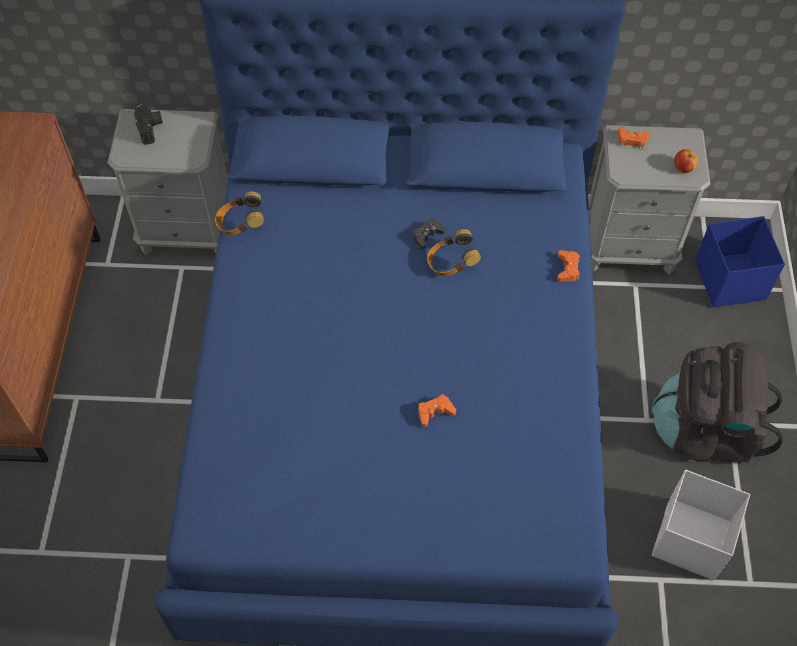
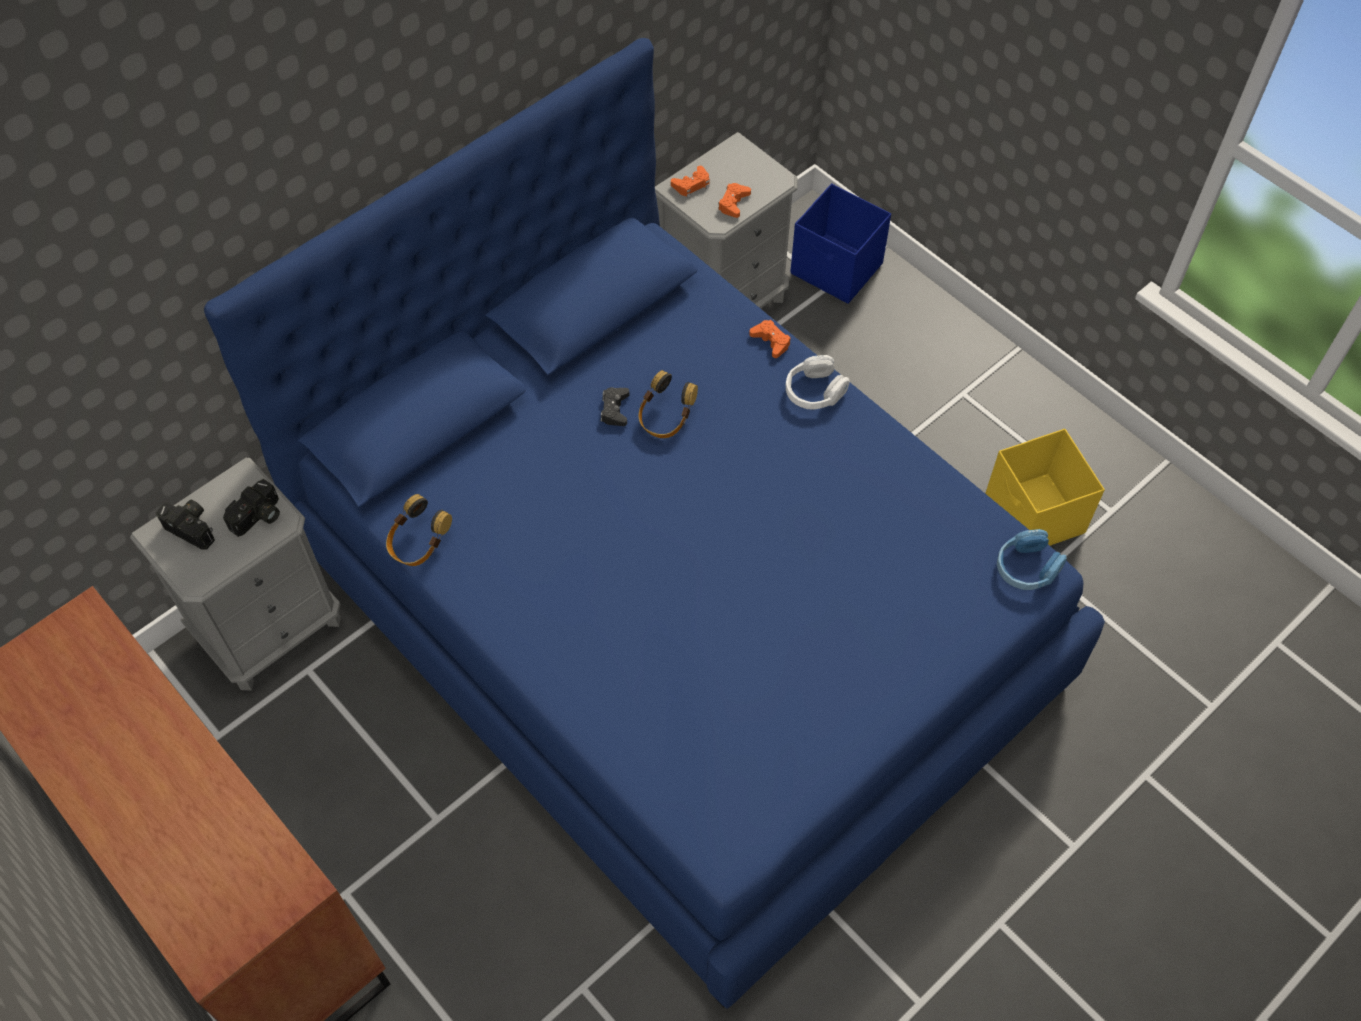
camera: 45 degrees left, 0 degrees up
(185, 148) = (258, 518): none -> camera
(435, 412) = (803, 560): orange game controller -> orange game controller (733, 203)
(560, 319) = (814, 391): none -> white headphones
(569, 539) = (1026, 568): none -> blue headphones
(683, 168) = (762, 179): apple -> none
(690, 539) = (1034, 516): white storage box -> yellow storage box
(705, 430) = (951, 414): black backpack -> none

